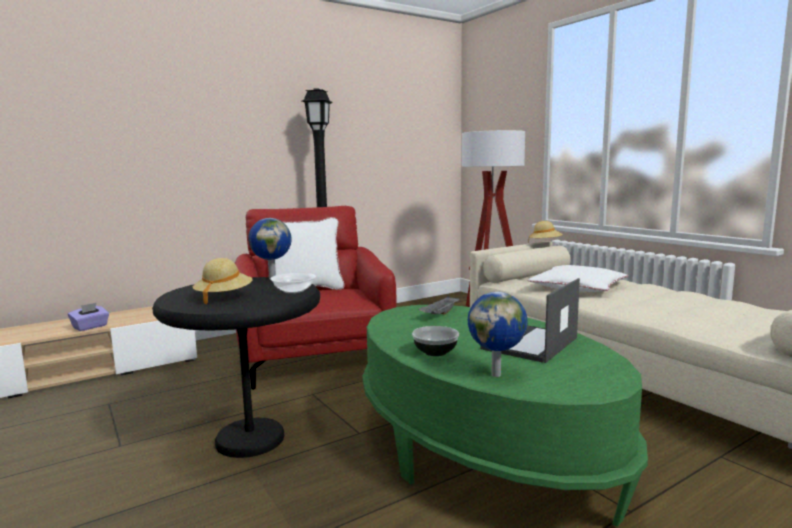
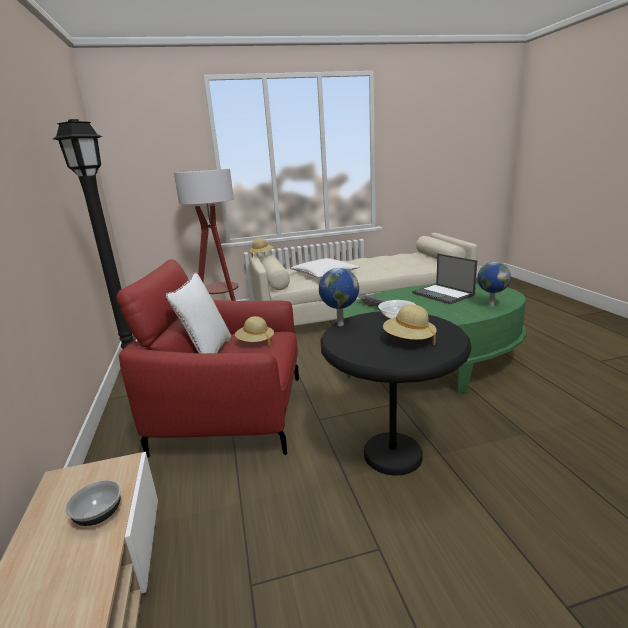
camera: 70 degrees left, 10 degrees up
(90, 327) = (92, 566): purple tissue box -> none
(332, 296) = (255, 342): none -> beige hat
(436, 352) = (453, 314): bowl -> bowl (99, 514)

